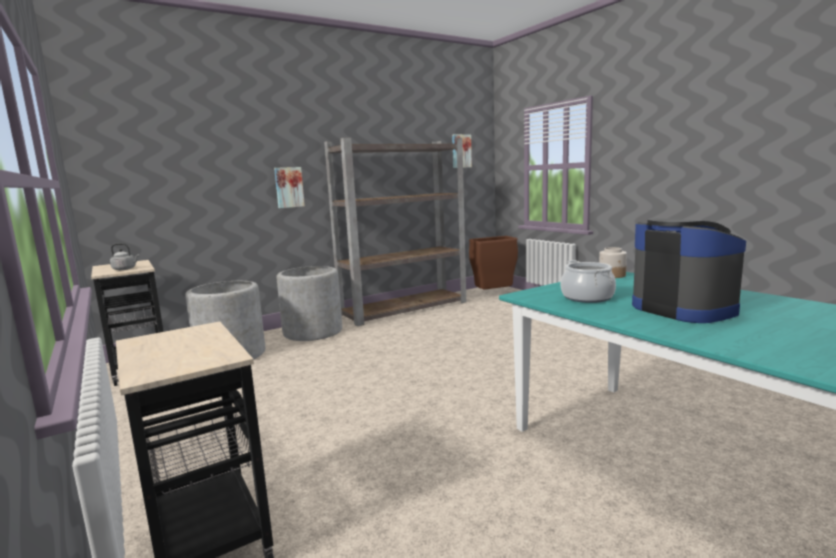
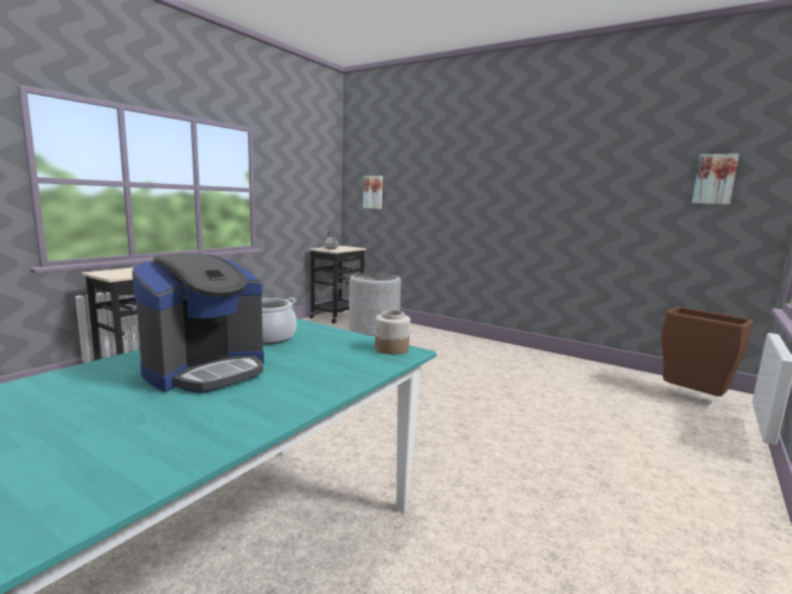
camera: 65 degrees right, 0 degrees up
(289, 187) = (468, 208): picture -> picture (373, 192)
(313, 332) = (442, 340): grey planter -> none
(404, 309) = (551, 360): brown bookcase -> none

